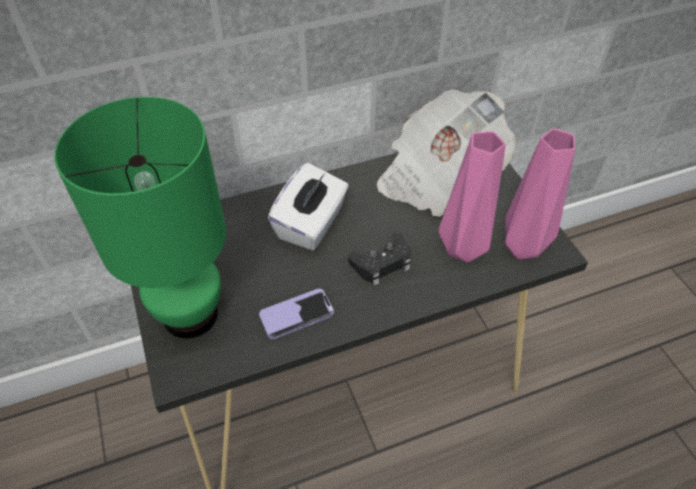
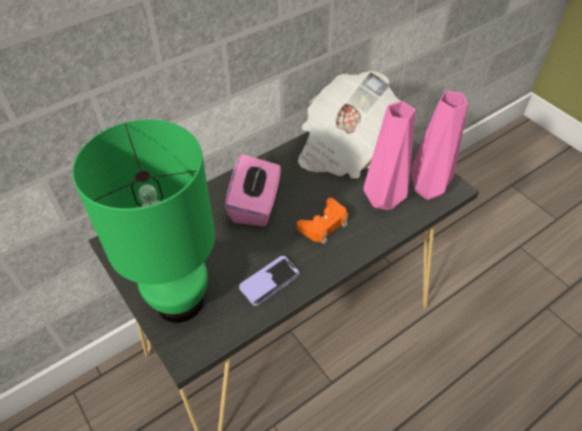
camera: 15 degrees left, 0 degrees up
(311, 224) = (255, 205): white tissue box -> pink tissue box
(382, 263) = (324, 225): black game controller -> orange game controller

